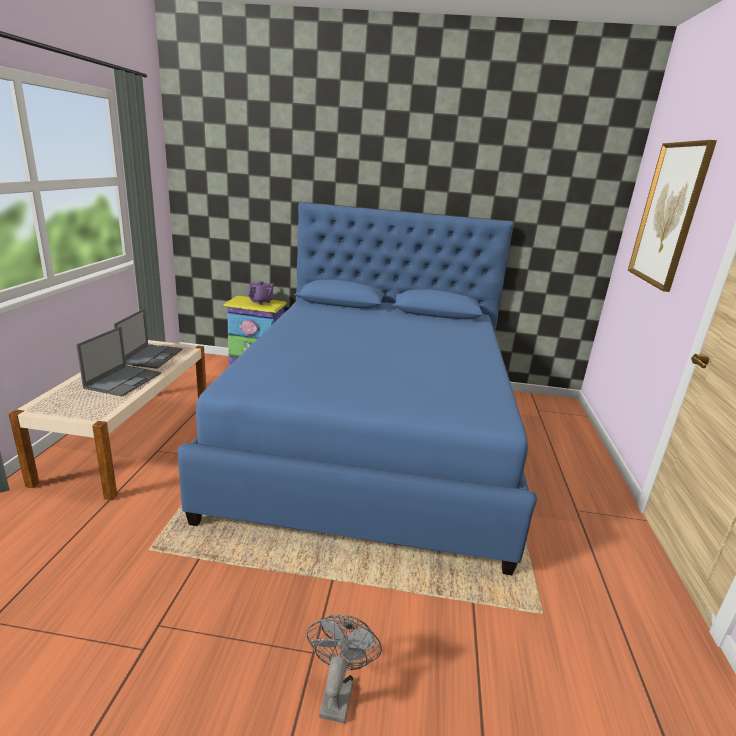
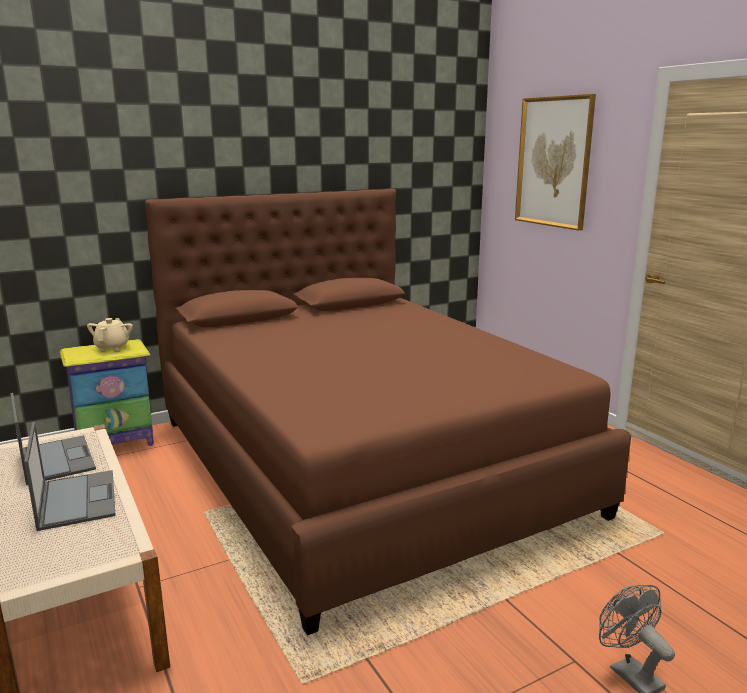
camera: 35 degrees left, 5 degrees down
(261, 302) = (112, 347): purple teapot -> beige teapot
(373, 439) = (361, 464): blue bed -> brown bed

